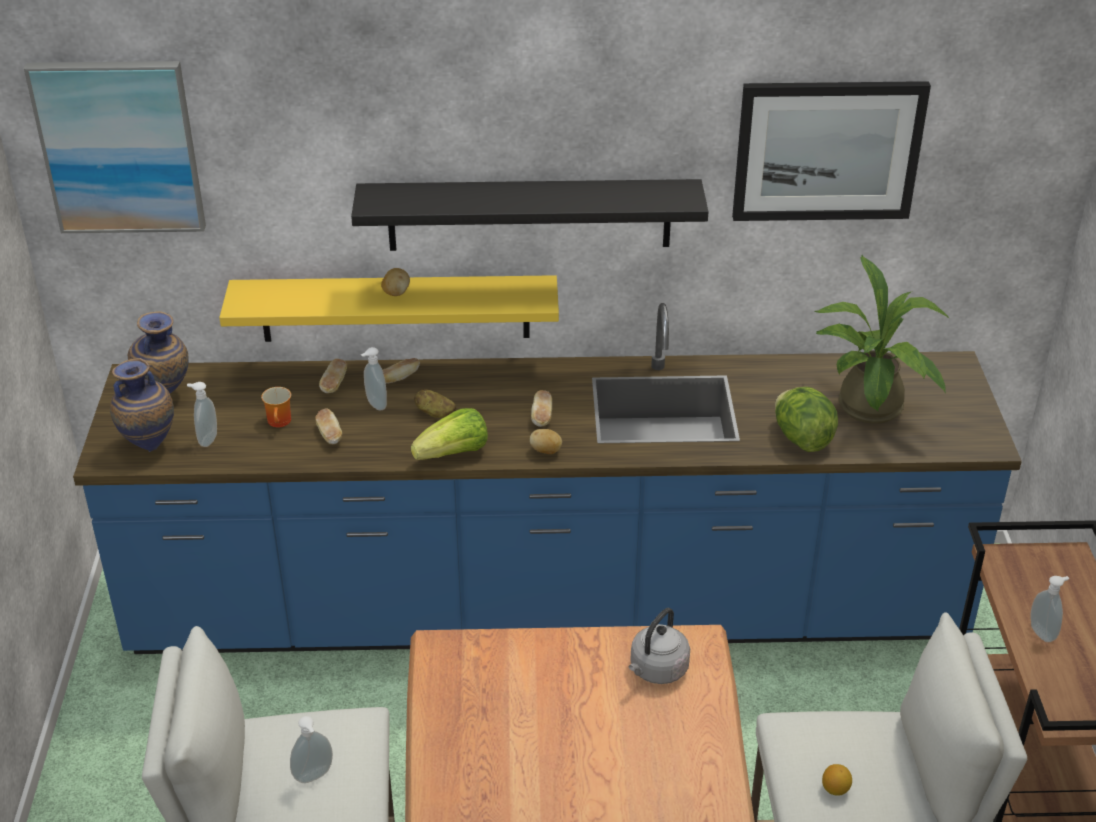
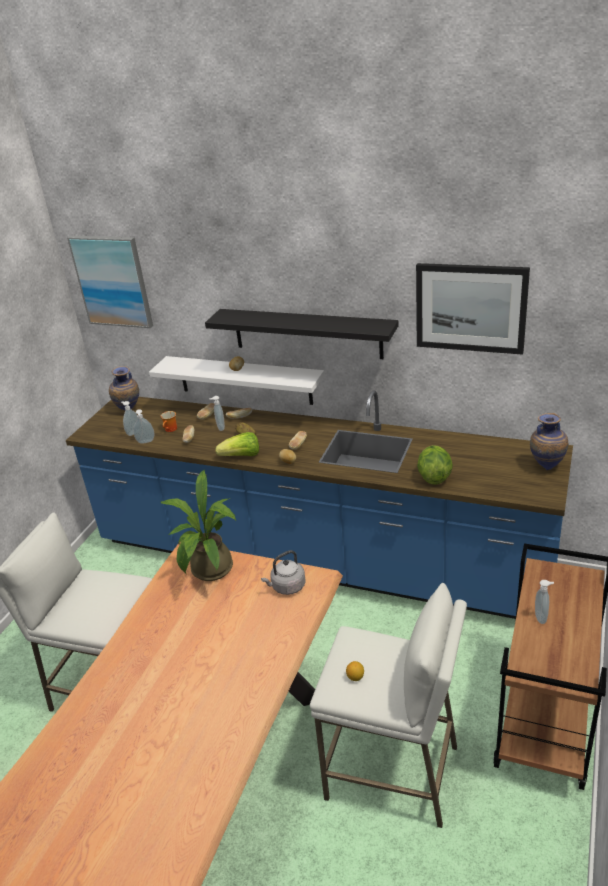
camera: 25 degrees right, 5 degrees down
(149, 446) = (106, 432): vase -> vase (546, 467)
(314, 777) = (94, 603): soap dispenser -> soap dispenser (146, 442)
(395, 308) = (244, 380): yellow shelf -> white shelf
(871, 412) = (485, 469): potted plant -> potted plant (209, 572)

